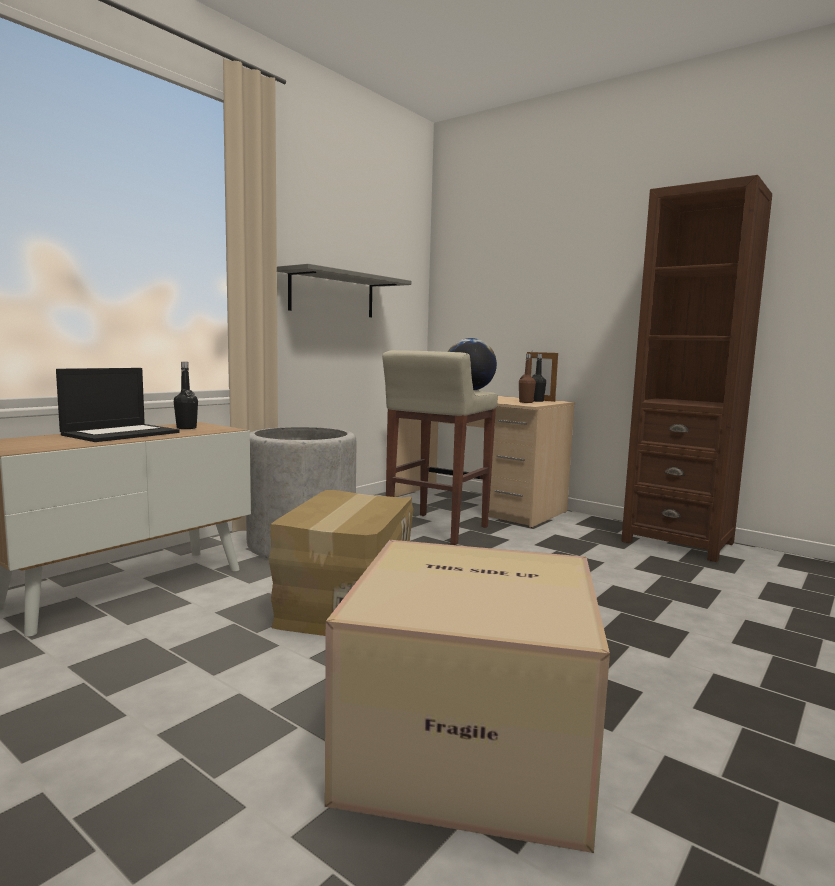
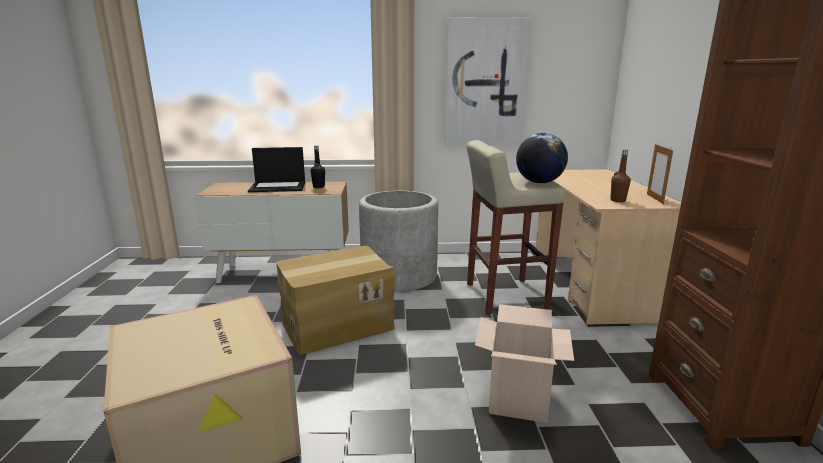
camera: 50 degrees right, 10 degrees up
(332, 294) = (485, 83): grey shelf -> picture
(536, 401) = (641, 200): black bottle -> none
(600, 584) = (518, 399): none -> cardboard box

